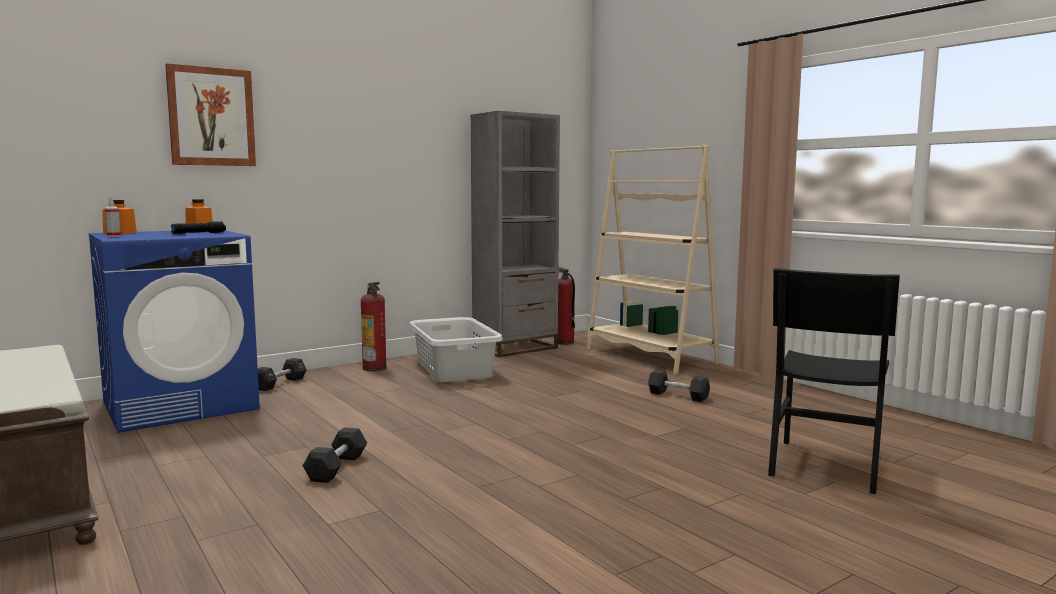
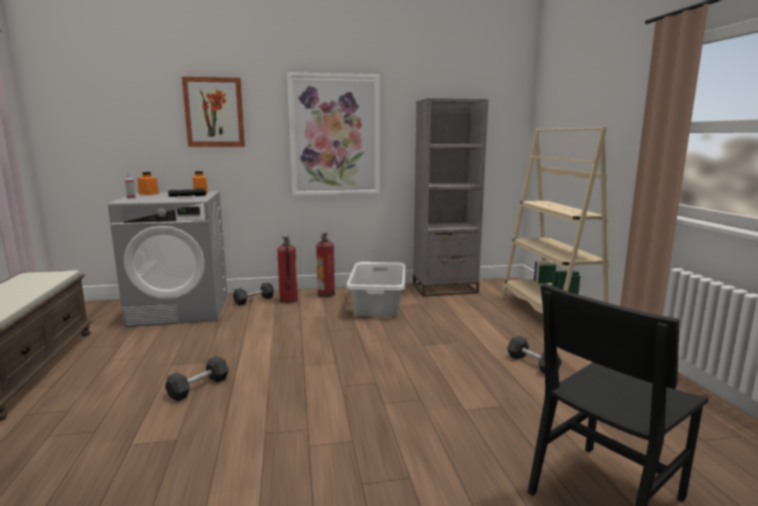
camera: 25 degrees right, 5 degrees up
(181, 405) = (181, 310): blue washing machine -> grey washing machine
(373, 154) = (335, 136): none -> picture
(563, 342) = (489, 288): fire extinguisher -> fire extinguisher (288, 300)

